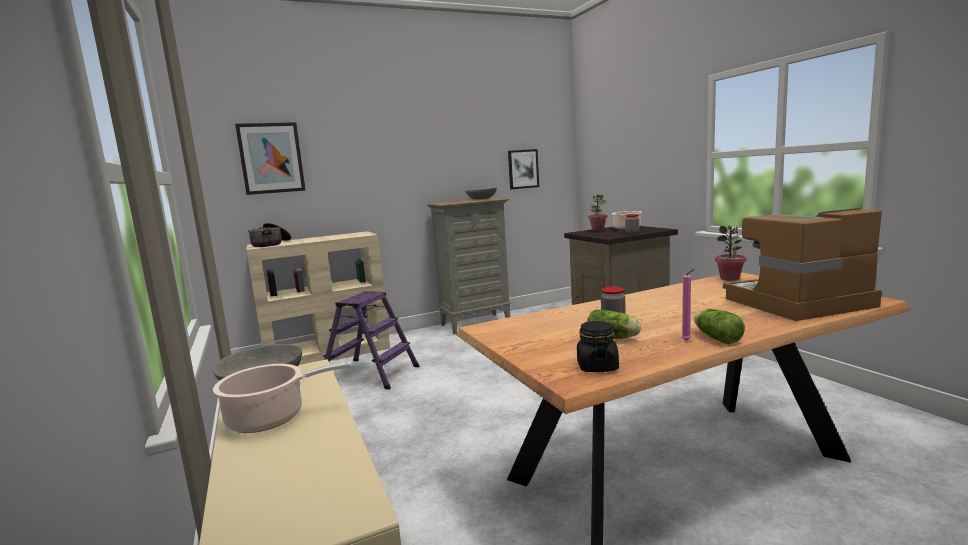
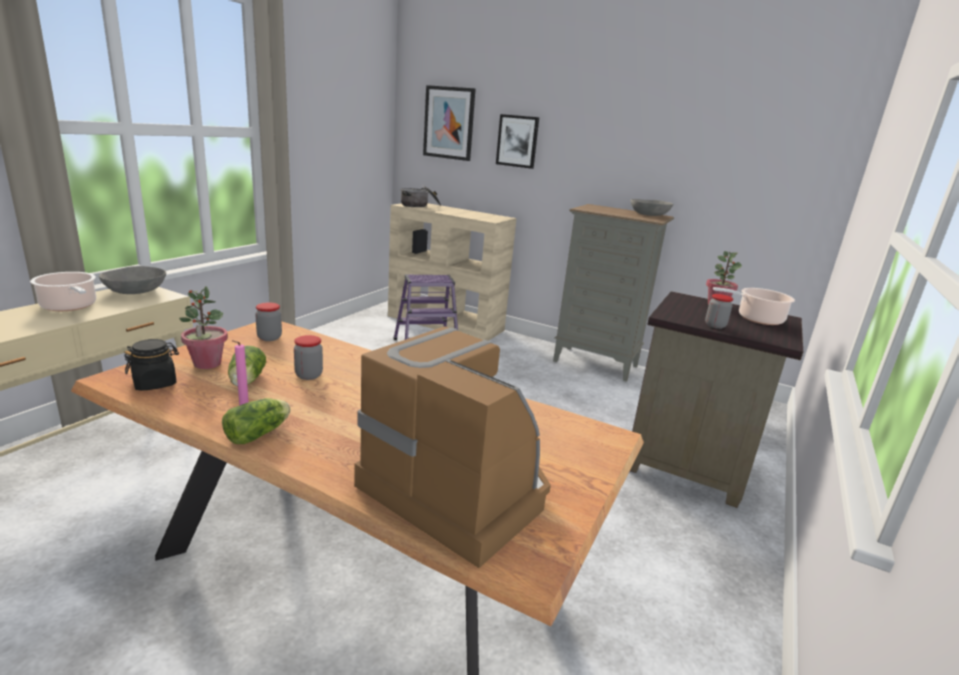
camera: 50 degrees right, 10 degrees up
(516, 328) = (269, 337): none -> jar
(523, 169) = (742, 187): picture -> picture (517, 141)
(729, 279) = (579, 430): potted plant -> potted plant (207, 364)

